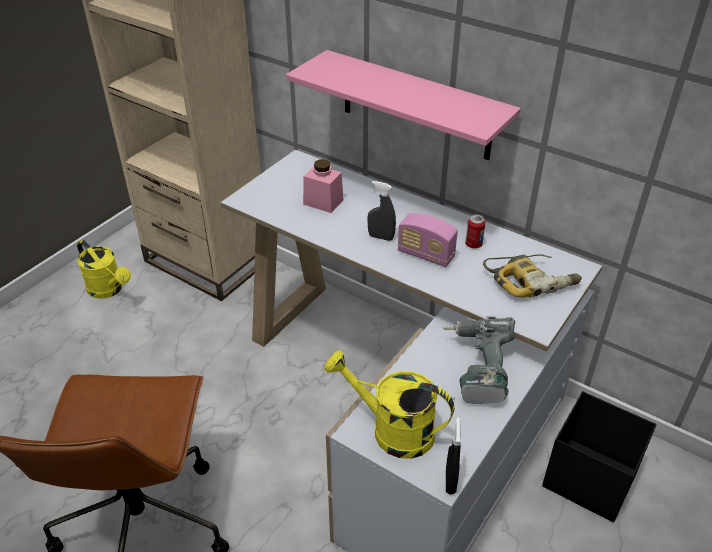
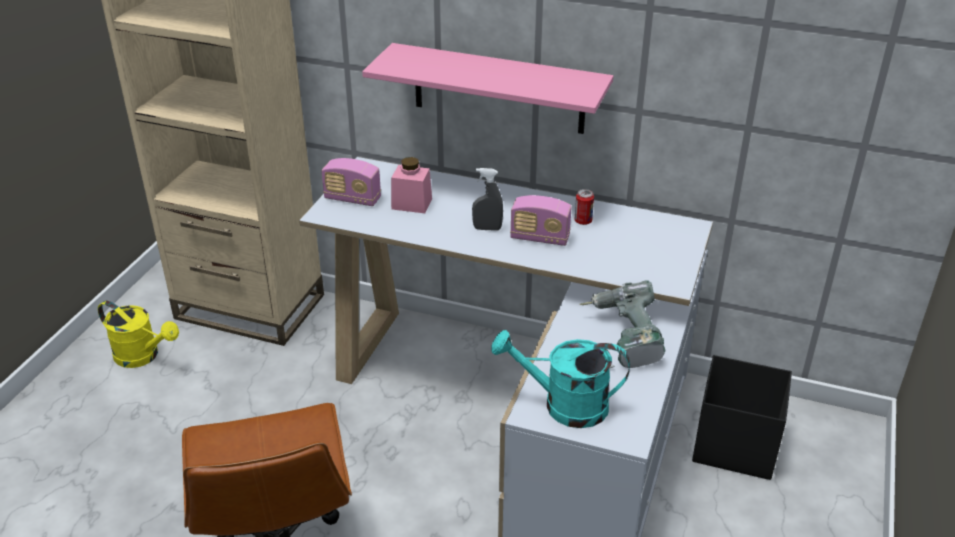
camera: 15 degrees left, 5 degrees down
(274, 189) = (352, 199): none -> radio
(392, 430) = (564, 405): yellow watering can -> turquoise watering can
(450, 481) = (638, 438): black spray bottle -> none
(531, 280) = (652, 245): power drill -> none

